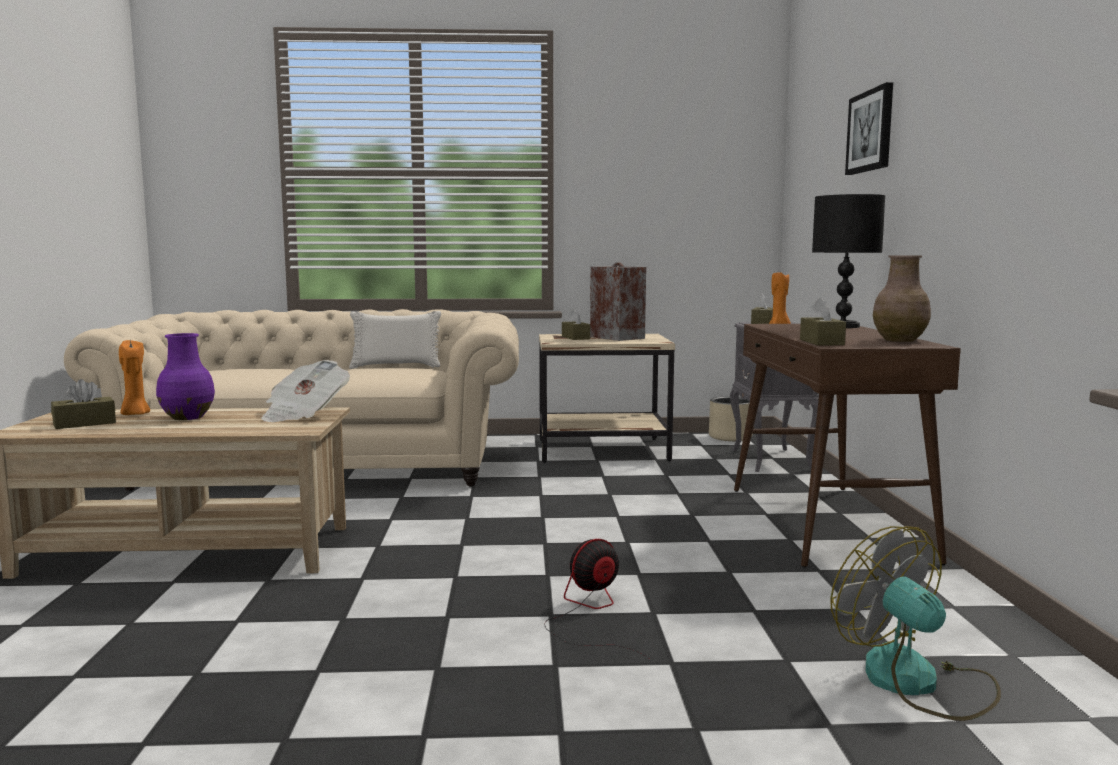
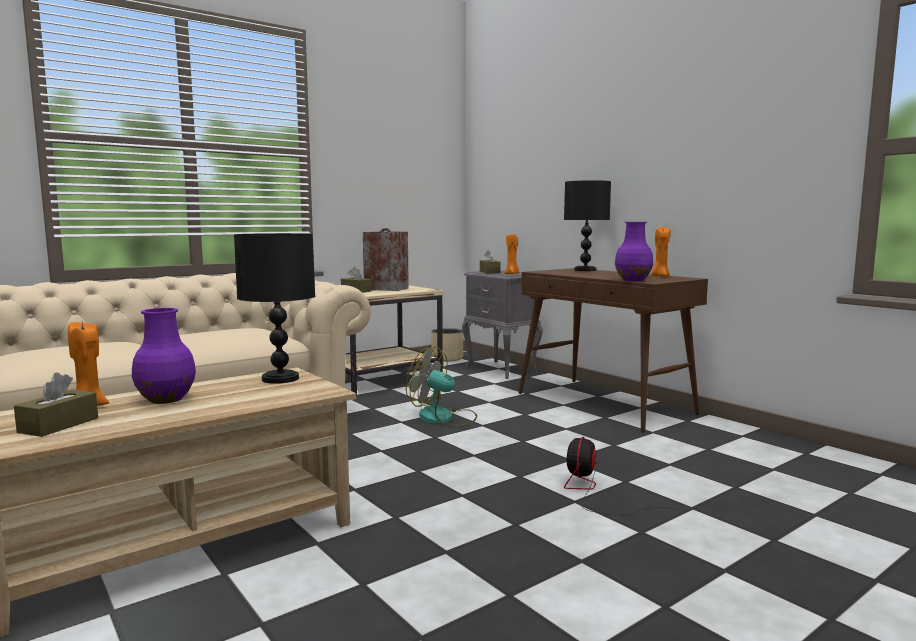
camera: 35 degrees left, 0 degrees up
(304, 414) = (280, 379): newspaper -> black table lamp
(396, 367) = (216, 329): white pillow -> none
(821, 342) = (633, 280): brown tissue box -> purple vase
(871, 131) = (583, 138): picture -> none
(900, 340) = (660, 276): brown vase -> orange candle
(917, 682) = (802, 479): fan -> fan (443, 418)

